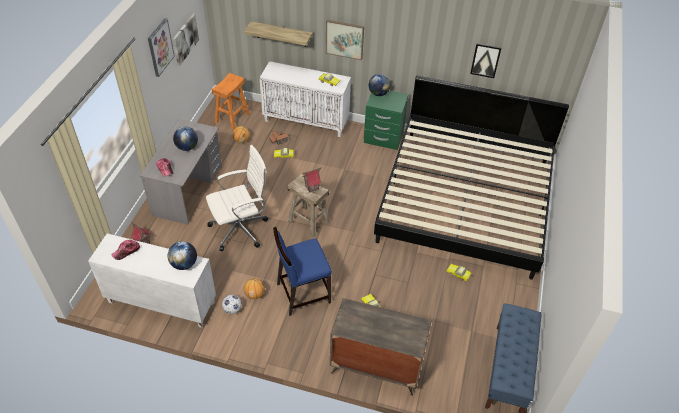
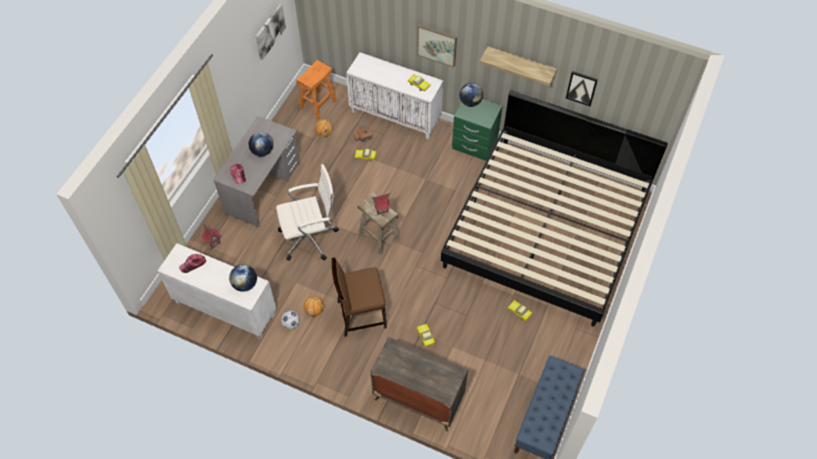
camera: 10 degrees right, 10 degrees up
(160, 47) = (241, 49): picture -> none
(281, 34) = (372, 29): shelf -> shelf (521, 64)
(302, 293) = (361, 314): blue chair -> brown chair

